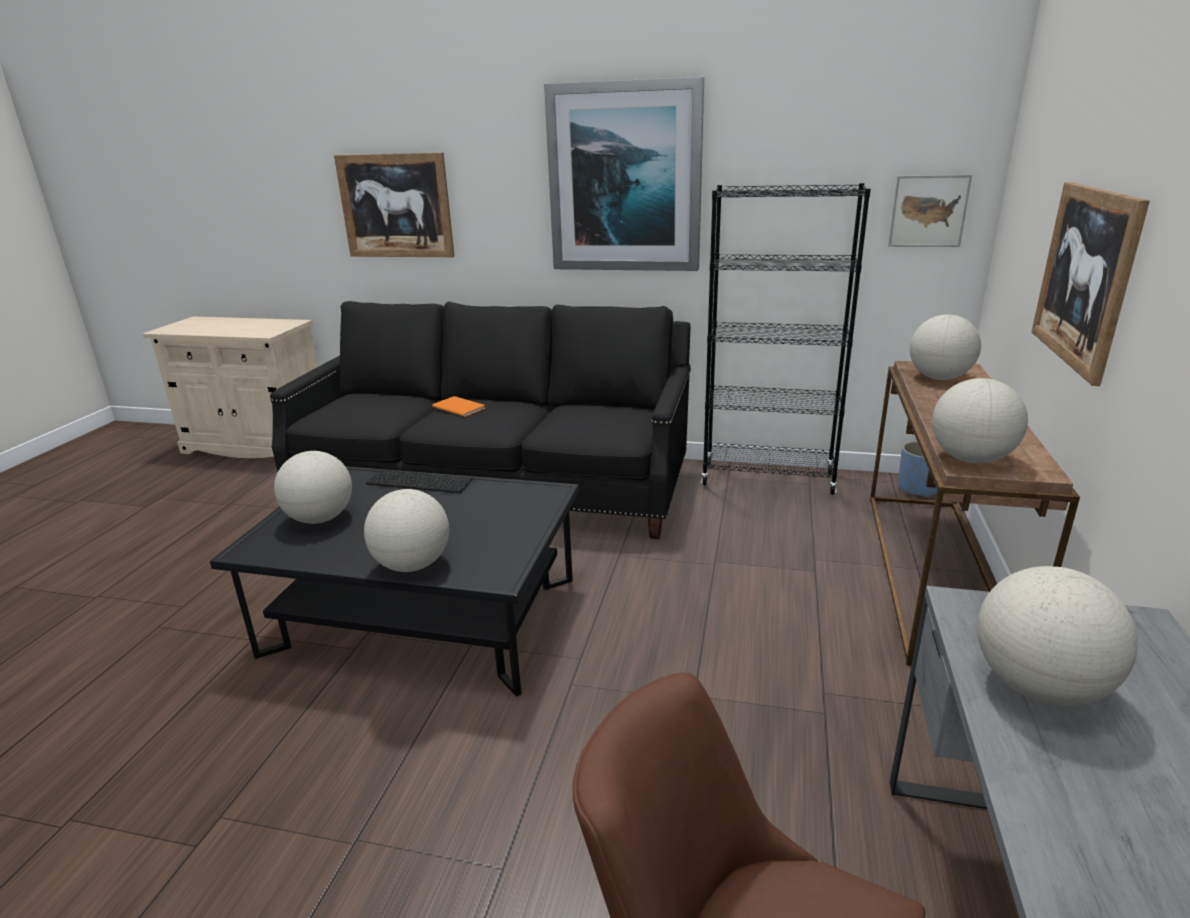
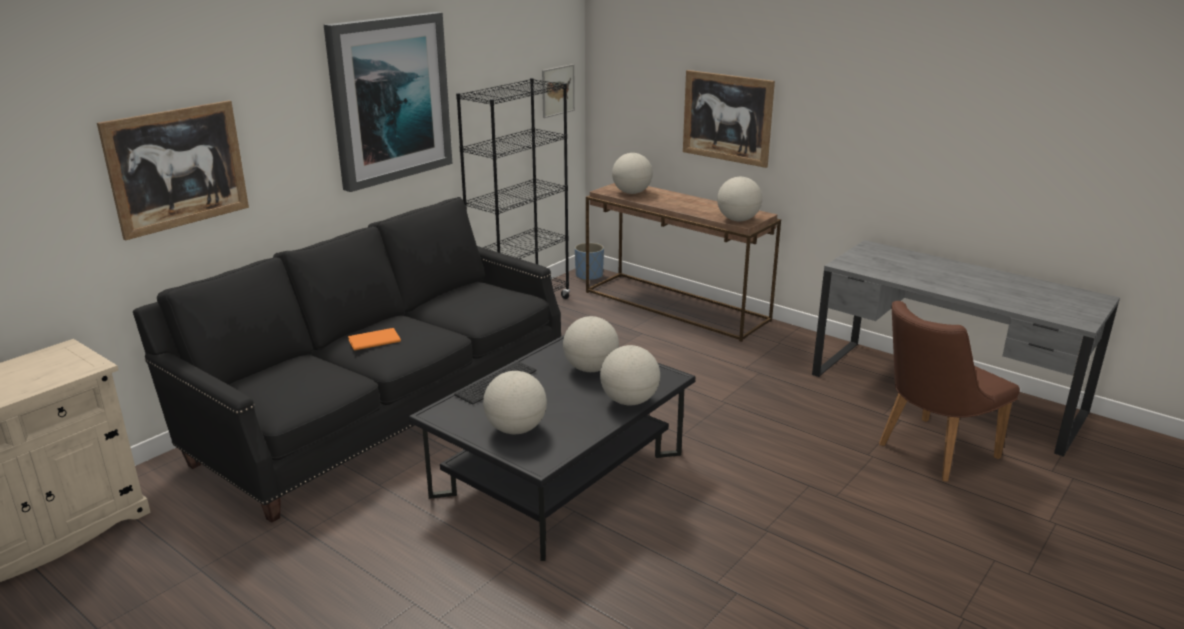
camera: 65 degrees left, 0 degrees up
(1038, 687) = (896, 271): globe -> globe (590, 369)

